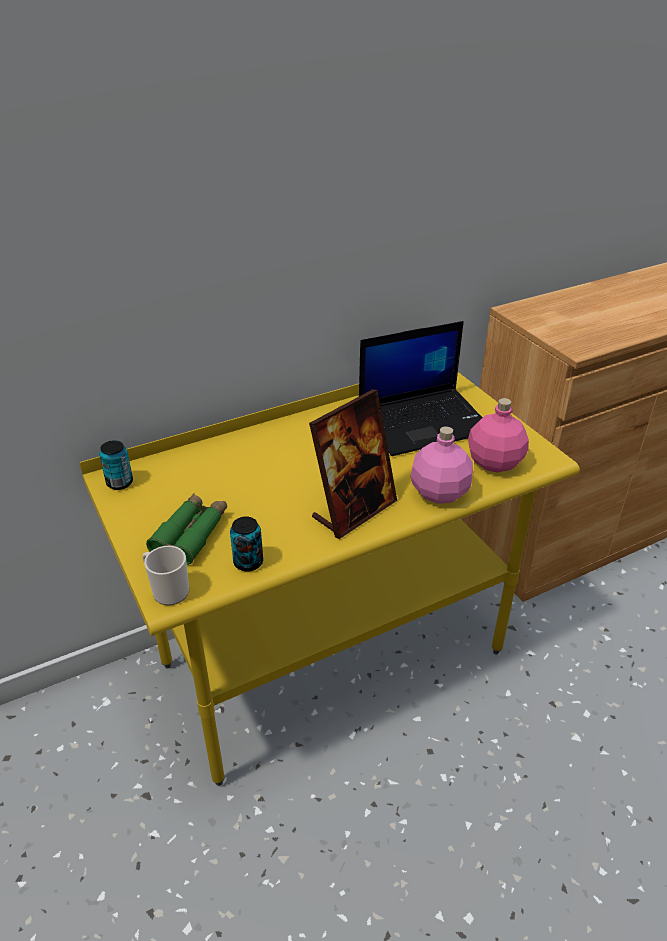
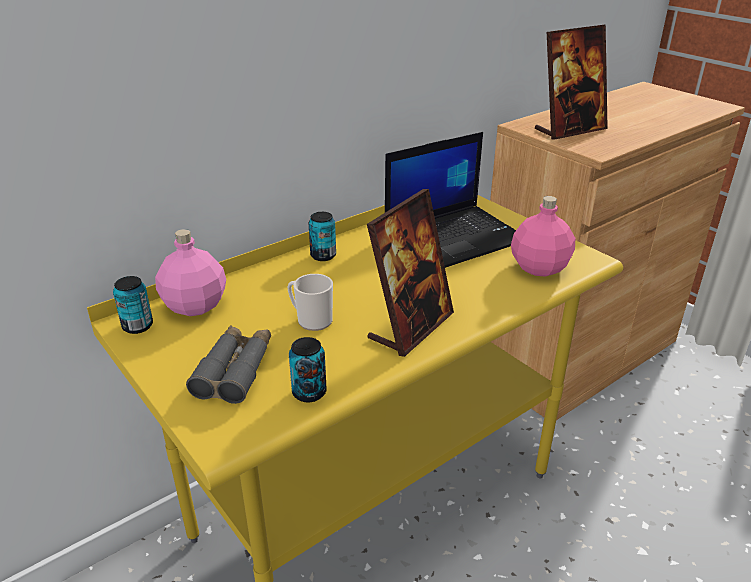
camera: 10 degrees left, 5 degrees down
(167, 590) = (221, 434): mug -> mug (311, 320)
(191, 534) = (235, 370): green binoculars -> grey binoculars
(295, 429) = (323, 256): none -> can
(438, 492) = (493, 301): pink bottle -> pink bottle (194, 306)
(561, 320) = (569, 130): none -> picture frame

